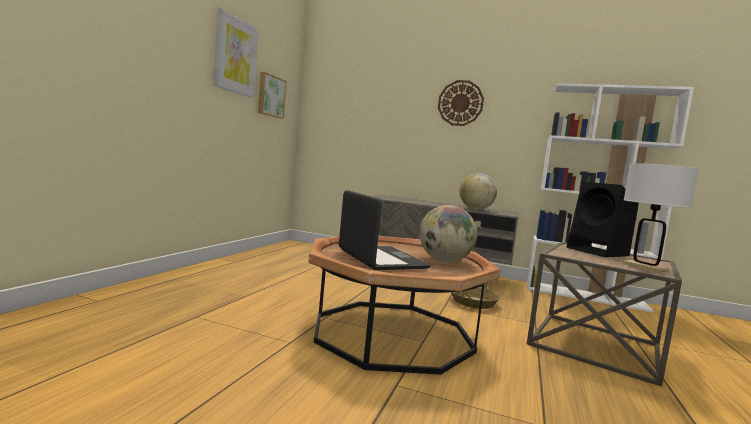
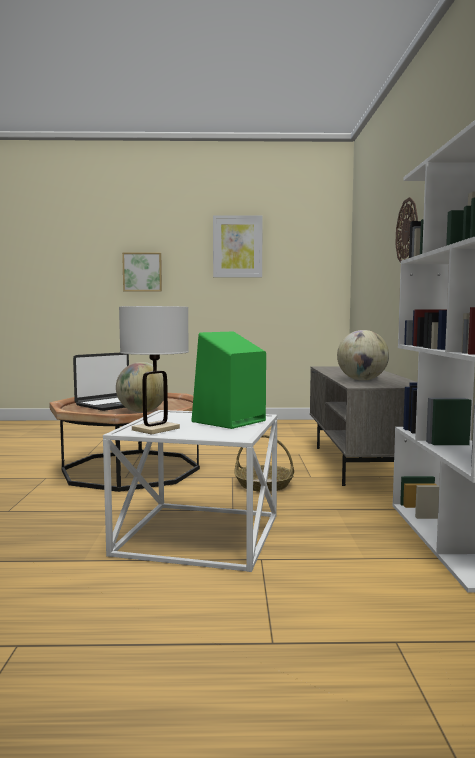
camera: 70 degrees right, 0 degrees up
(270, 96) = (291, 270): picture -> picture (142, 272)
(594, 344) = (200, 534): brown side table -> white side table
(599, 252) = (228, 421): black speaker -> green speaker

